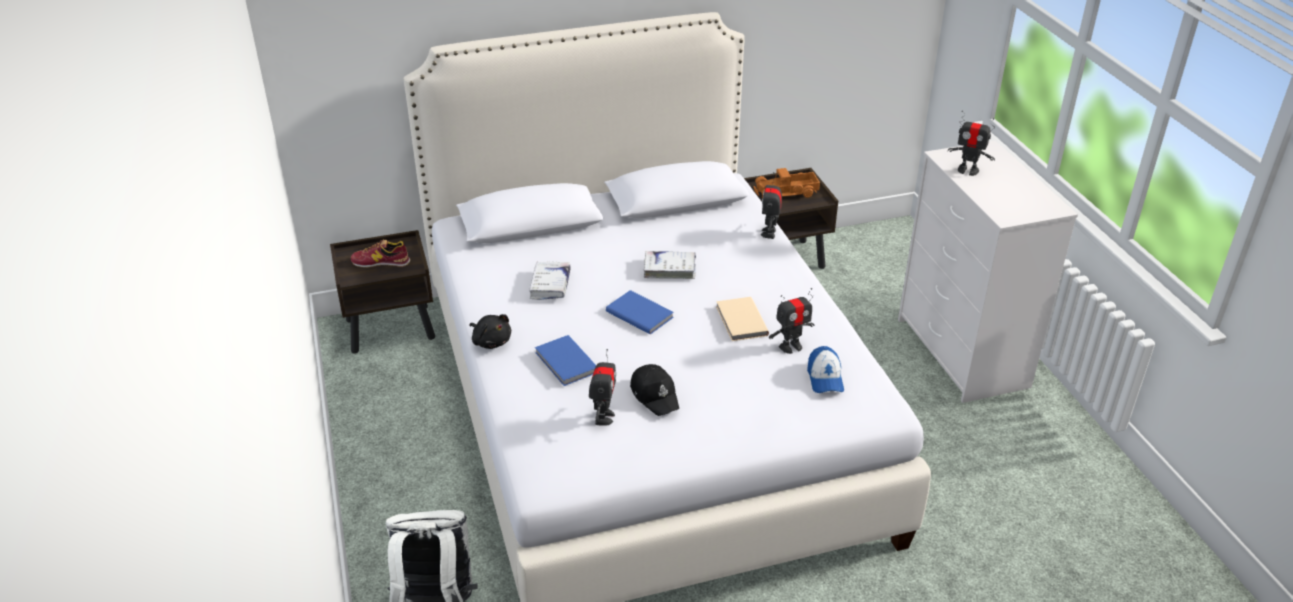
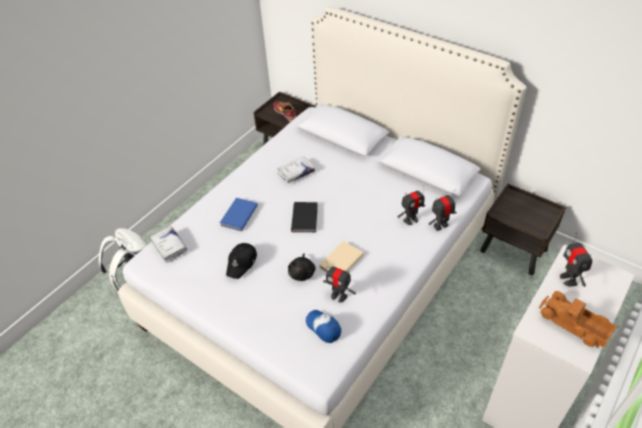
camera: 55 degrees right, 10 degrees up
(491, 341) = (233, 181): black plush toy -> black plush toy (302, 273)
(603, 417) = (207, 254): toy robot -> toy robot (410, 220)
(640, 313) = (305, 218): blue book -> black book
(670, 269) = (357, 206): white book -> white book (169, 247)
(786, 193) = (526, 212): toy truck -> toy truck (573, 324)
(825, 378) = (323, 328): cap -> cap turned 90 degrees clockwise

